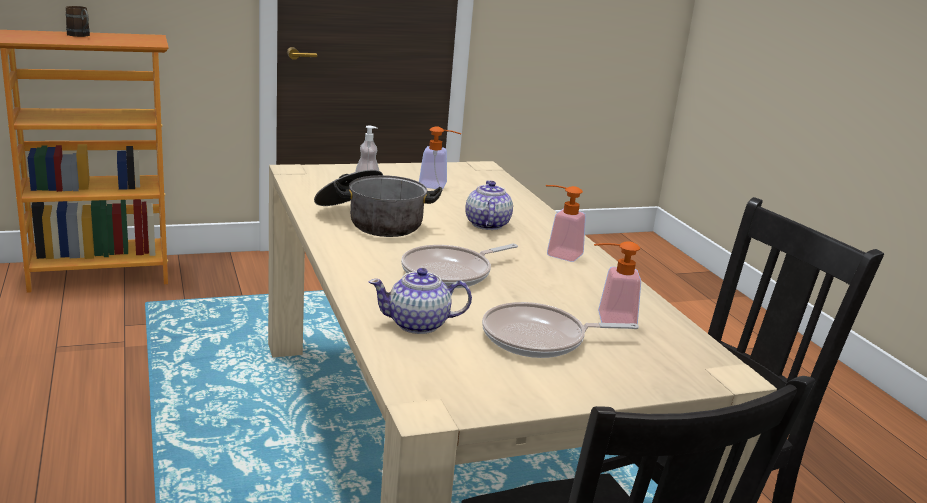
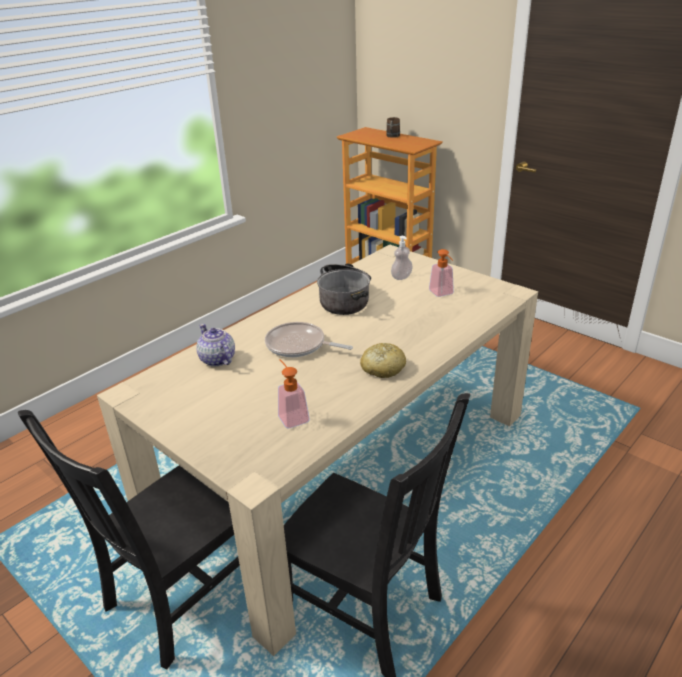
camera: 65 degrees right, 10 degrees up
(486, 225) = (397, 330): teapot -> none
(539, 339) = (237, 400): frying pan -> none
(558, 253) = (382, 368): soap dispenser -> bread

